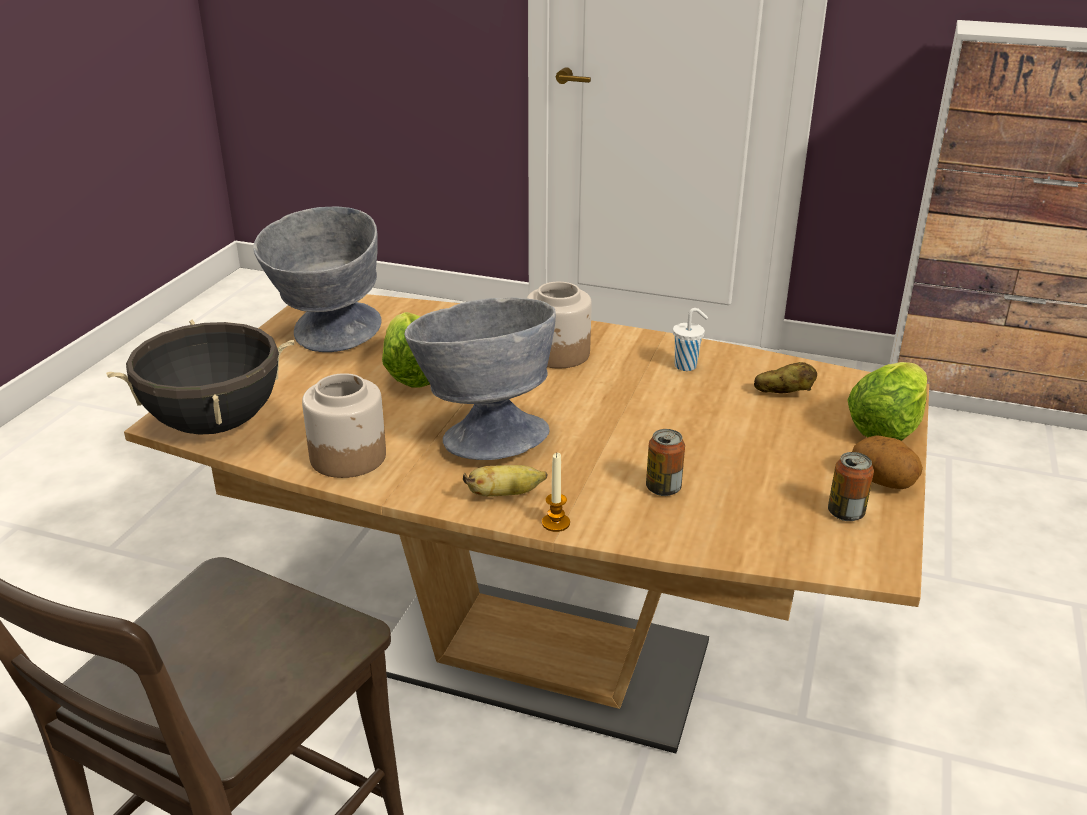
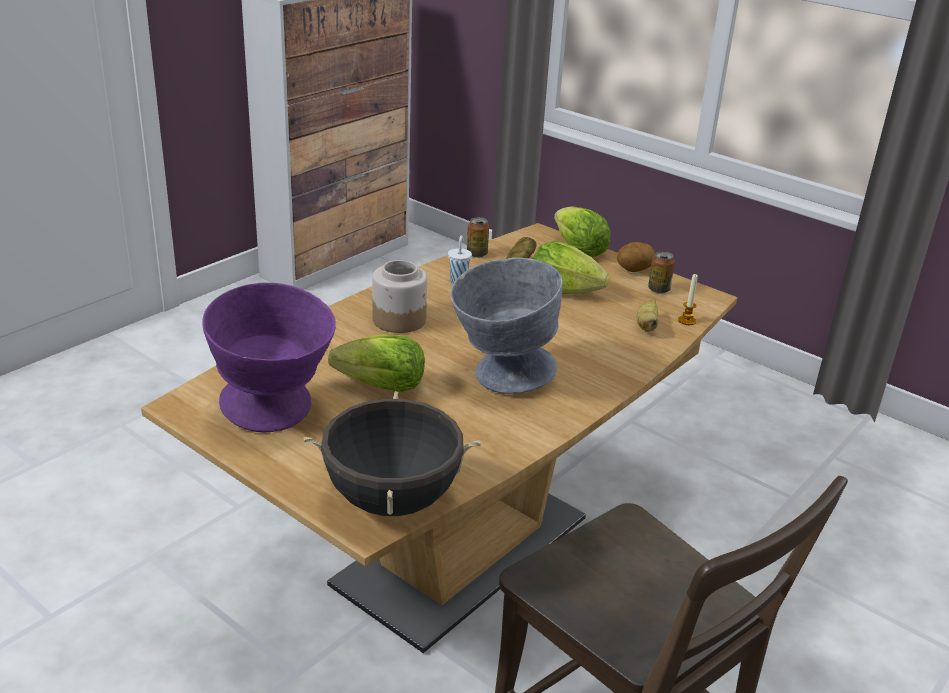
camera: 70 degrees left, 0 degrees up
(327, 340) = (275, 416): grey bowl -> purple bowl
(348, 456) = (494, 440): jar -> none
(505, 494) = (584, 387): banana -> banana (646, 326)
(555, 523) = (626, 377): candle -> candle (686, 321)
(663, 488) = (606, 332): can -> can (477, 254)
(748, 437) = (564, 290): none -> lettuce

